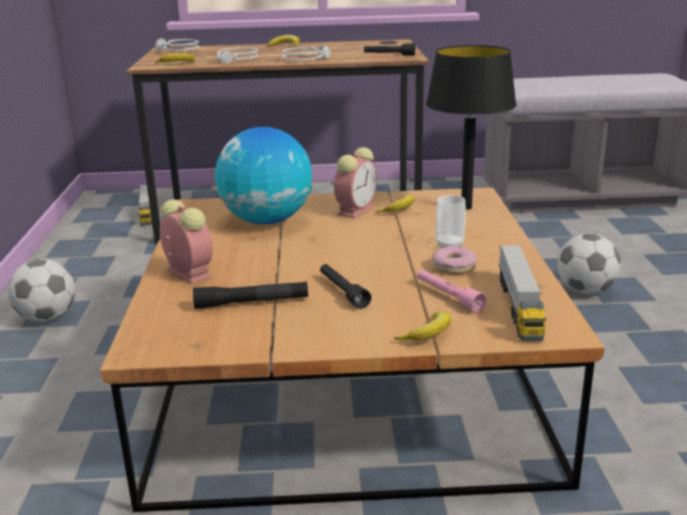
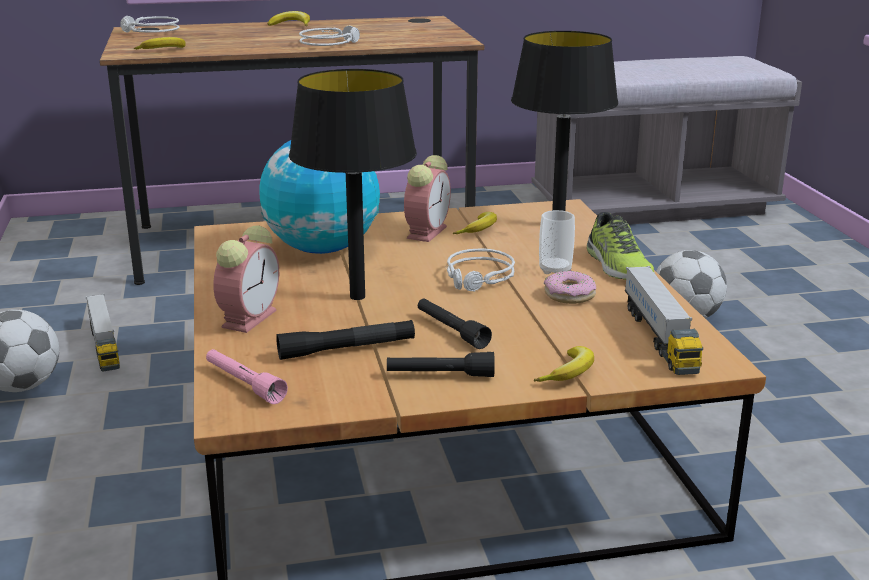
camera: 10 degrees left, 0 degrees up
(147, 213) = (110, 245): toy truck -> toy truck (104, 345)
(187, 273) = (250, 317): alarm clock -> alarm clock turned 75 degrees clockwise
(237, 60) = (240, 45): grey headphones -> grey headphones (480, 278)
(278, 260) = (357, 297): none -> black table lamp
(389, 55) = (431, 38): black flashlight -> black flashlight (440, 375)
(448, 296) = (575, 330): pink flashlight -> pink flashlight (244, 384)
(504, 244) = (617, 266): none -> shoe

